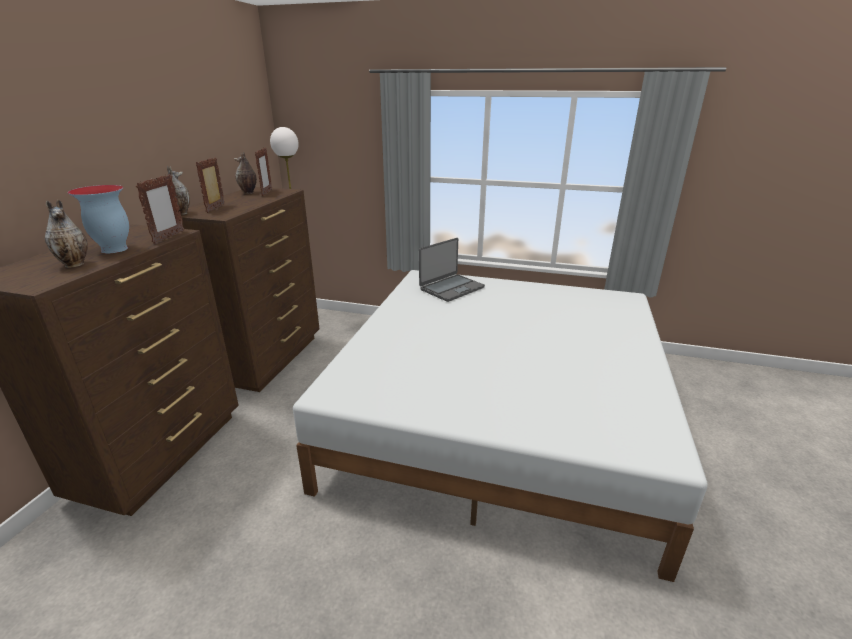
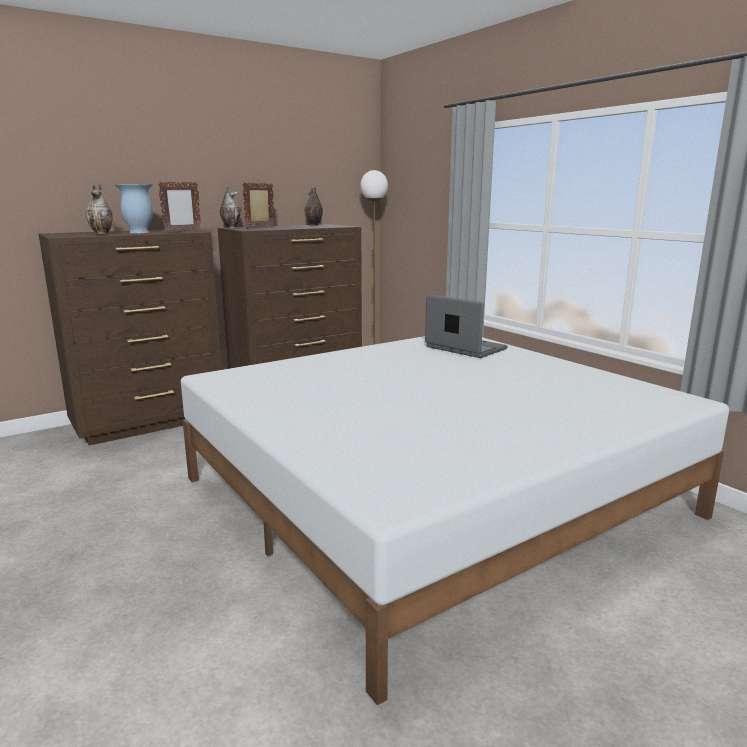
camera: 40 degrees right, 10 degrees down
(266, 193) = (326, 226): picture frame -> none
(451, 288) = (465, 348): laptop -> laptop turned 135 degrees counterclockwise

